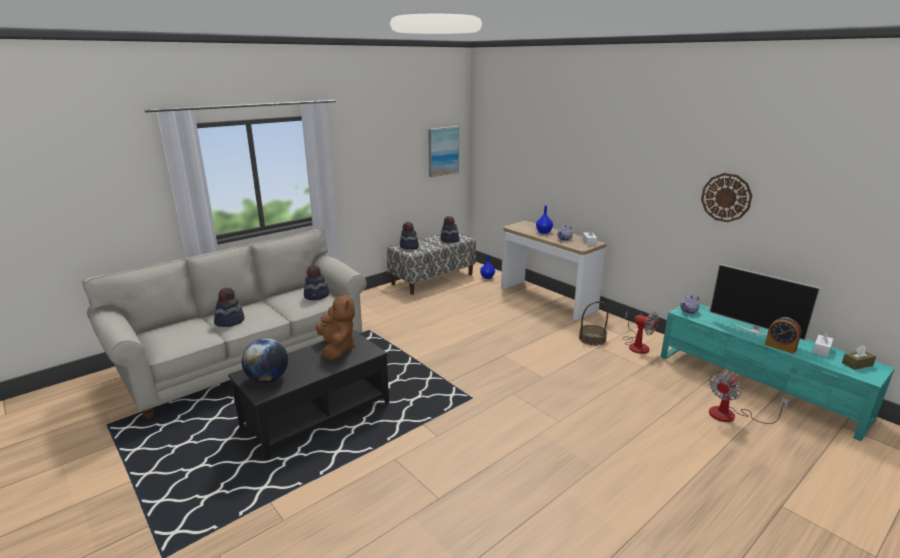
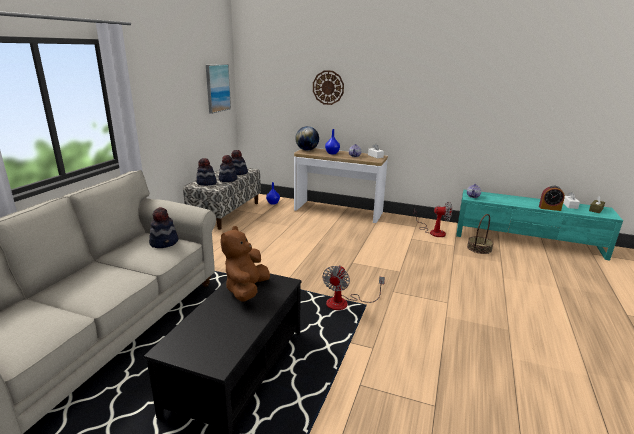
camera: 30 degrees left, 0 degrees up
(229, 321) = (78, 293): hat -> hat (227, 179)
(268, 379) = (204, 345): globe -> globe (307, 150)
(337, 349) = (246, 290): brown plush toy -> brown plush toy turned 120 degrees counterclockwise
(592, 339) = (401, 234): basket -> basket (479, 248)
(726, 197) = (489, 105): wall clock -> wall clock (328, 87)
(731, 415) = (537, 264): fan -> fan (344, 303)
(754, 331) = (523, 201): television -> none

